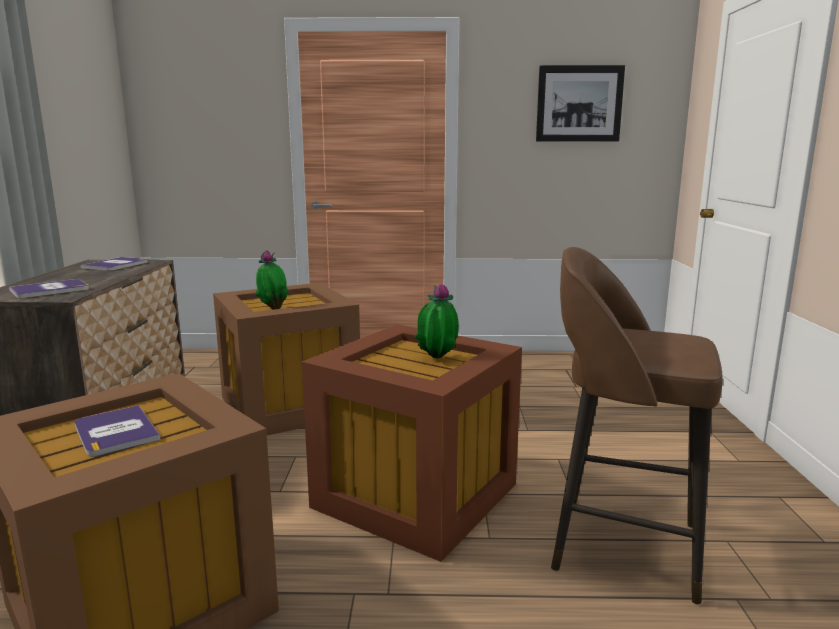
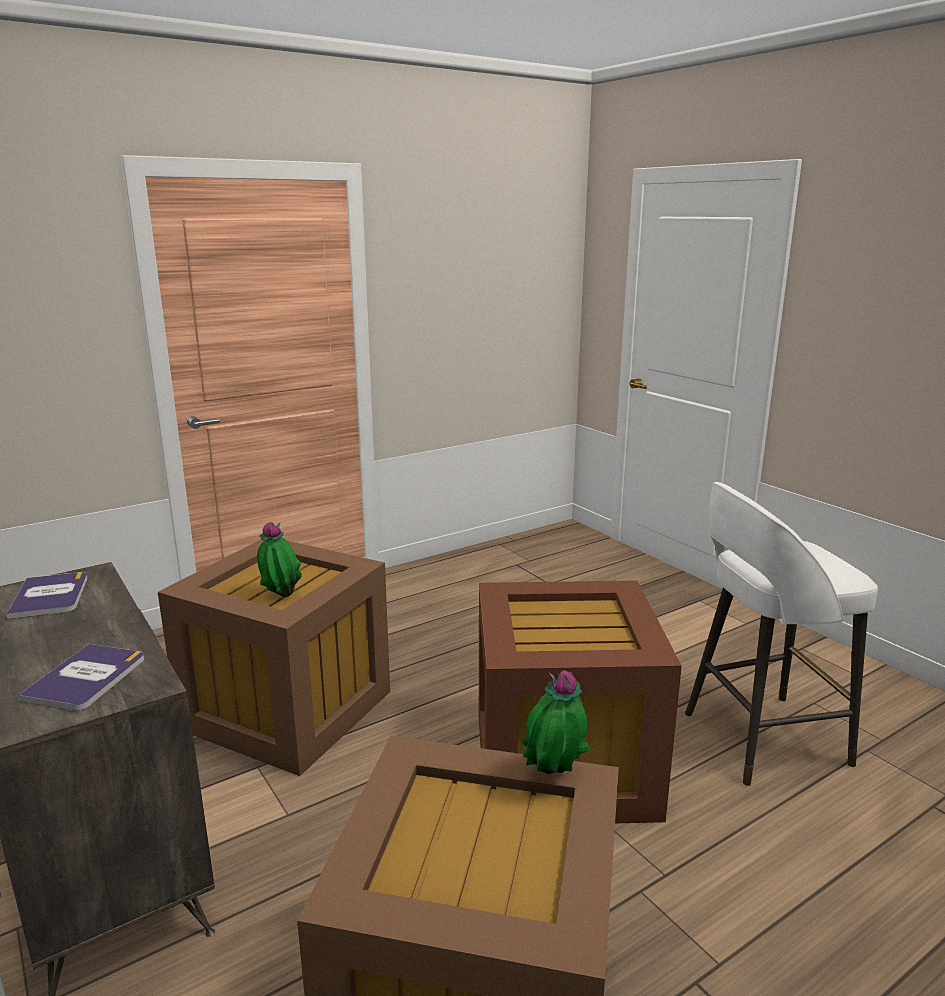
camera: 35 degrees left, 5 degrees up
(116, 432) = (468, 841): book -> none
(437, 360) = (584, 619): potted plant -> potted plant (553, 775)
(579, 104) = (490, 267): picture -> none
(620, 544) = (760, 739): brown stool -> white stool

